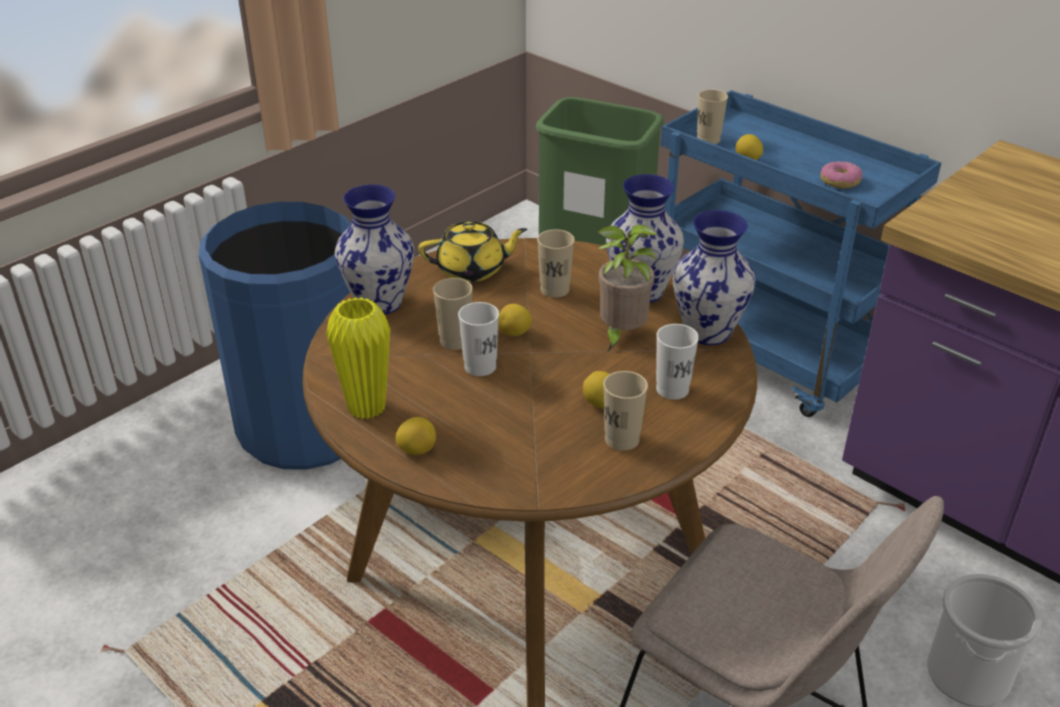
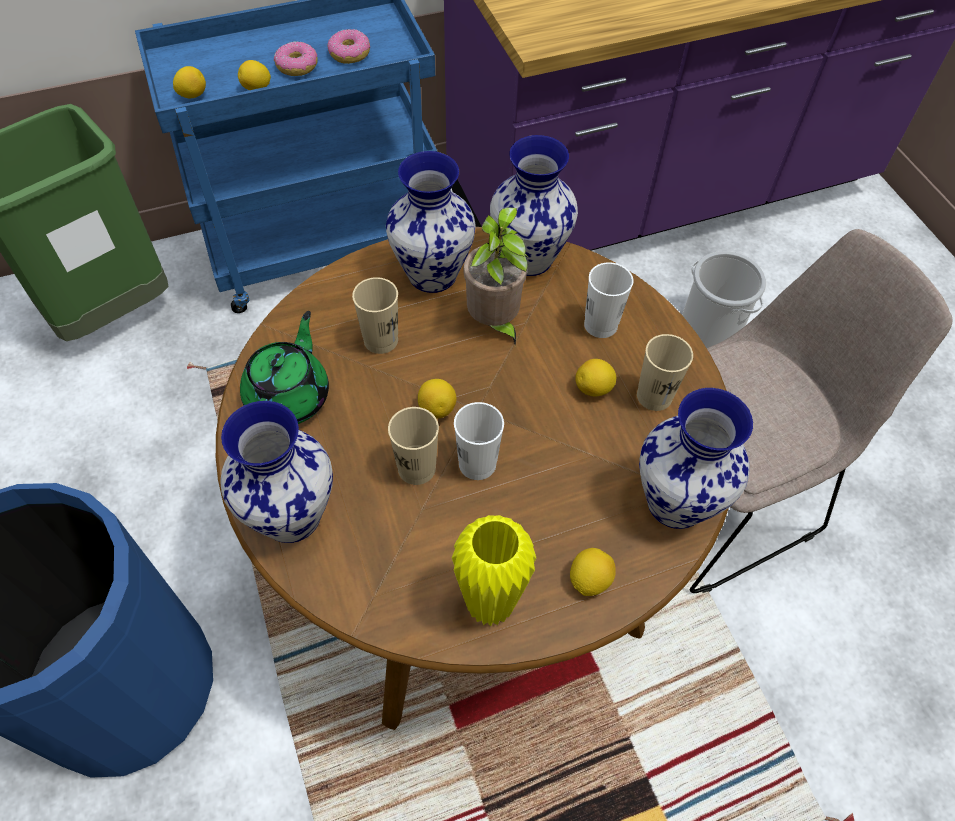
camera: 65 degrees left, 20 degrees up
(472, 270) = (289, 396): yellow teapot -> green teapot
(521, 480) = (677, 503): none -> vase
(708, 140) = (193, 95): beige cup -> lemon
(794, 166) = (297, 66): none -> donut

